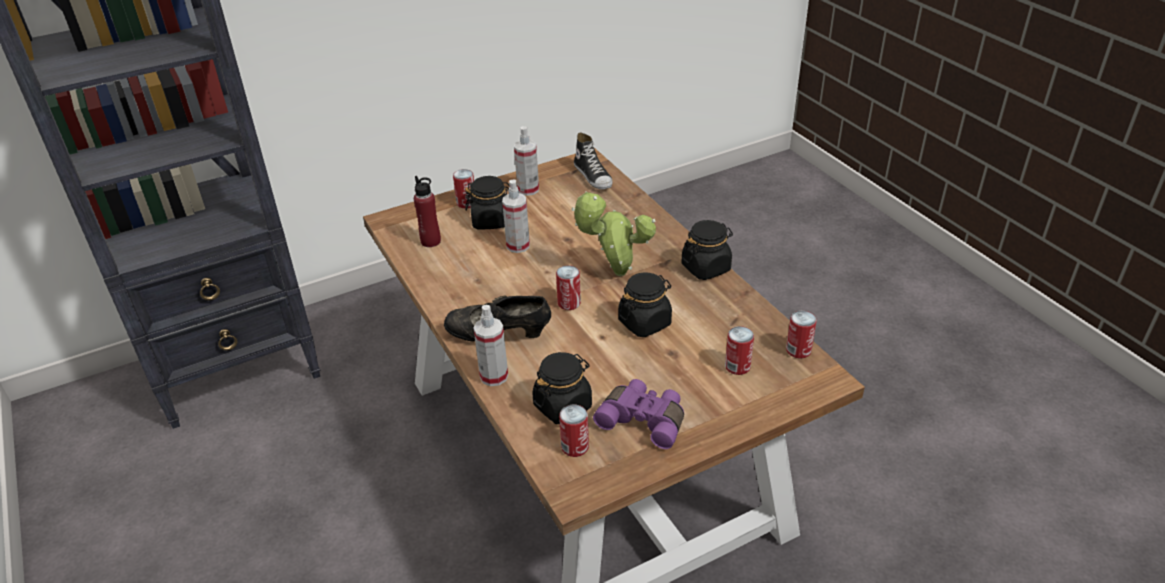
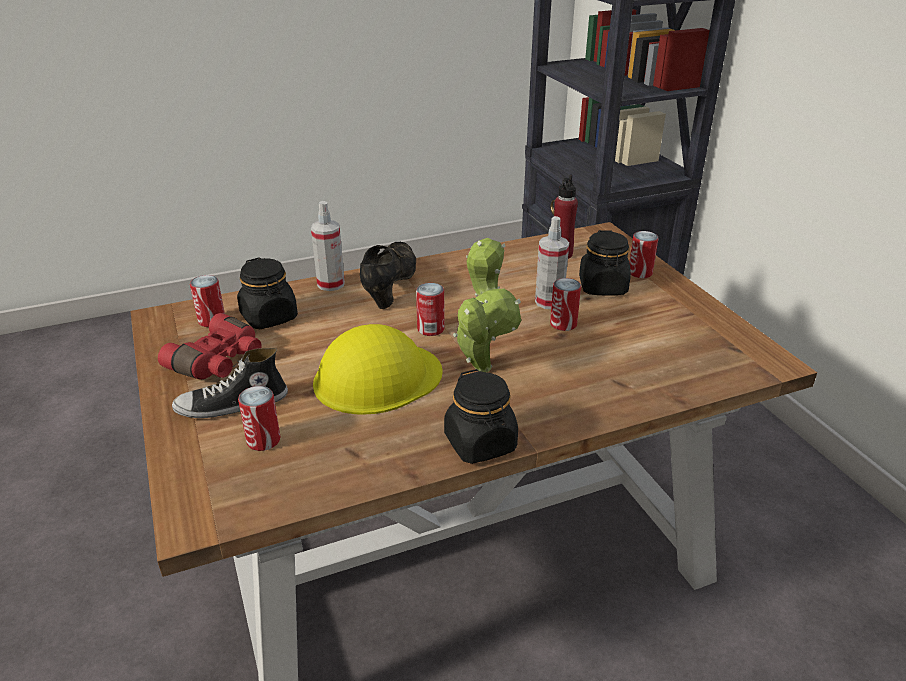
camera: 95 degrees right, 5 degrees down
(528, 189) = (678, 312): spray bottle -> none
(593, 176) = (725, 364): shoe -> shoe (232, 405)
(644, 420) = (219, 361): purple binoculars -> red binoculars
(645, 322) = (377, 377): black jar -> yellow hard hat
(798, 350) = (265, 504): can -> can (563, 324)

